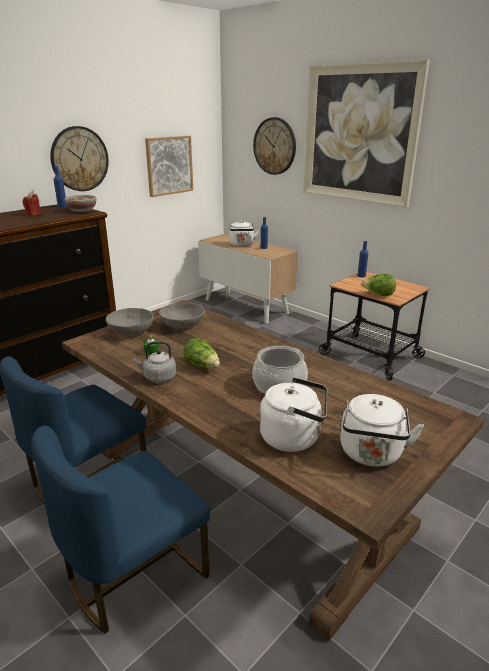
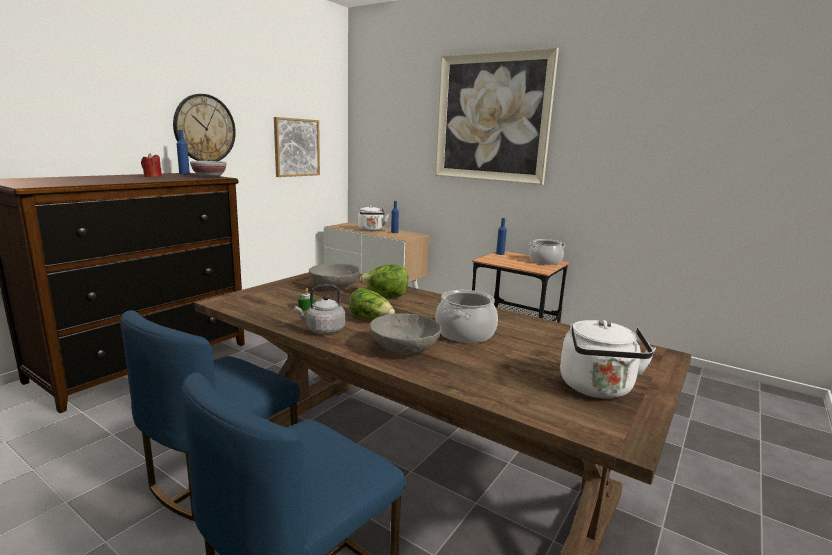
camera: 10 degrees left, 10 degrees down
(131, 331) = (277, 292): grey bowl -> grey bowl (404, 348)
(274, 146) = (404, 133): wall clock -> none
(294, 437) = (504, 377): white kettle -> none
(378, 295) = (524, 267): lettuce -> lettuce (385, 296)
(404, 287) = (545, 261): none -> cooking pot

